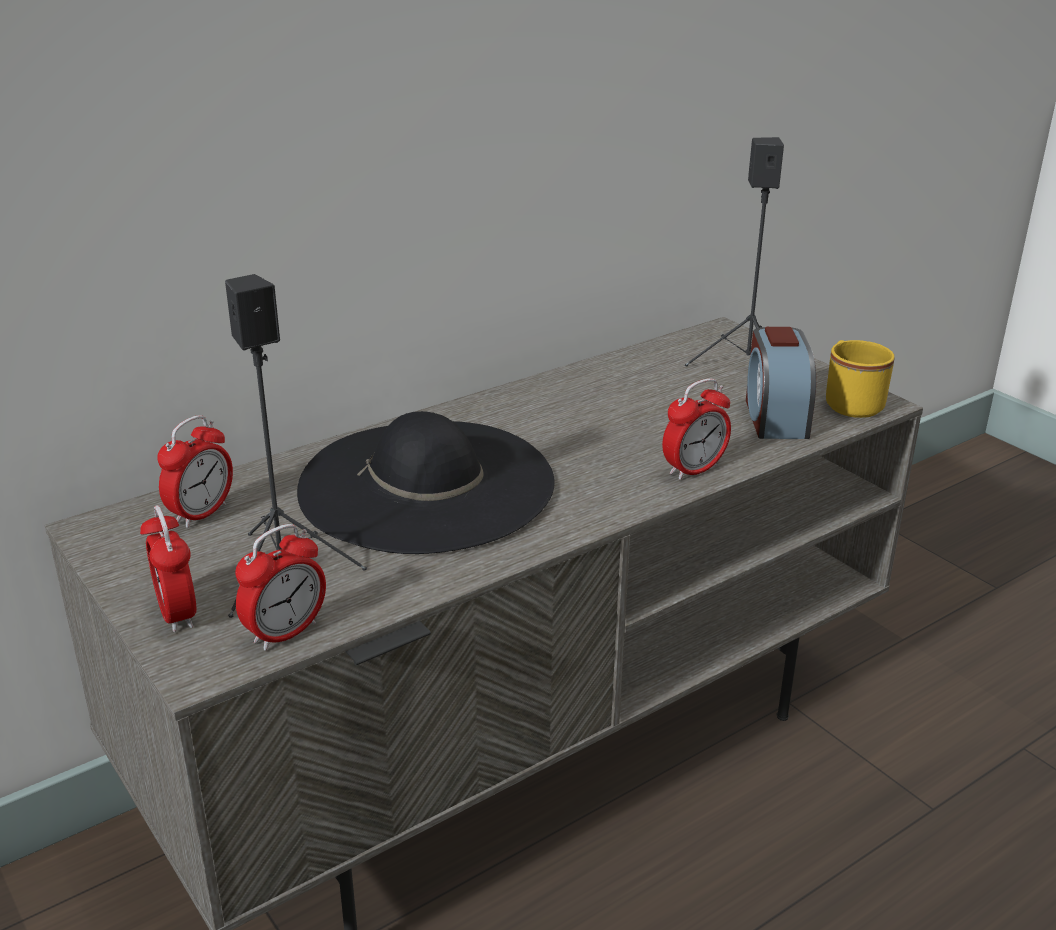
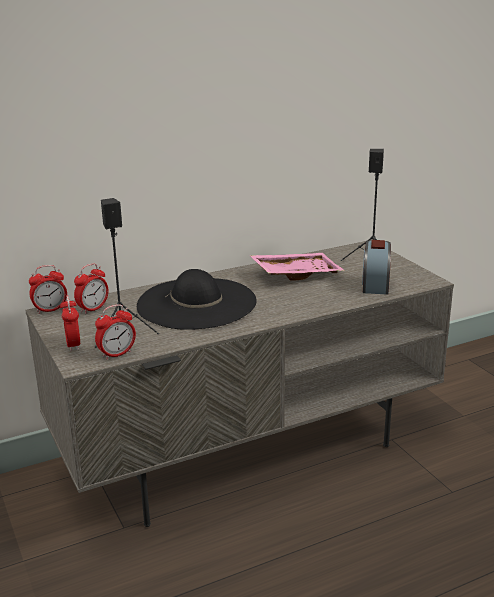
camera: 10 degrees right, 5 degrees down
(608, 401) = (295, 274): none -> pink tray
(693, 470) = (324, 304): alarm clock -> alarm clock (50, 310)
(850, 402) = (417, 280): yellow mug -> none

